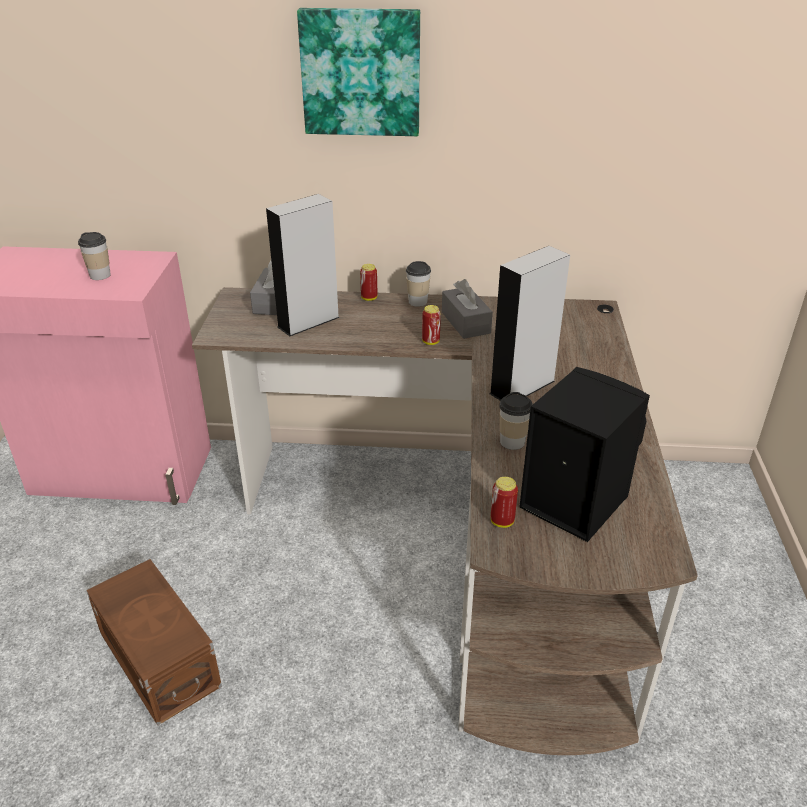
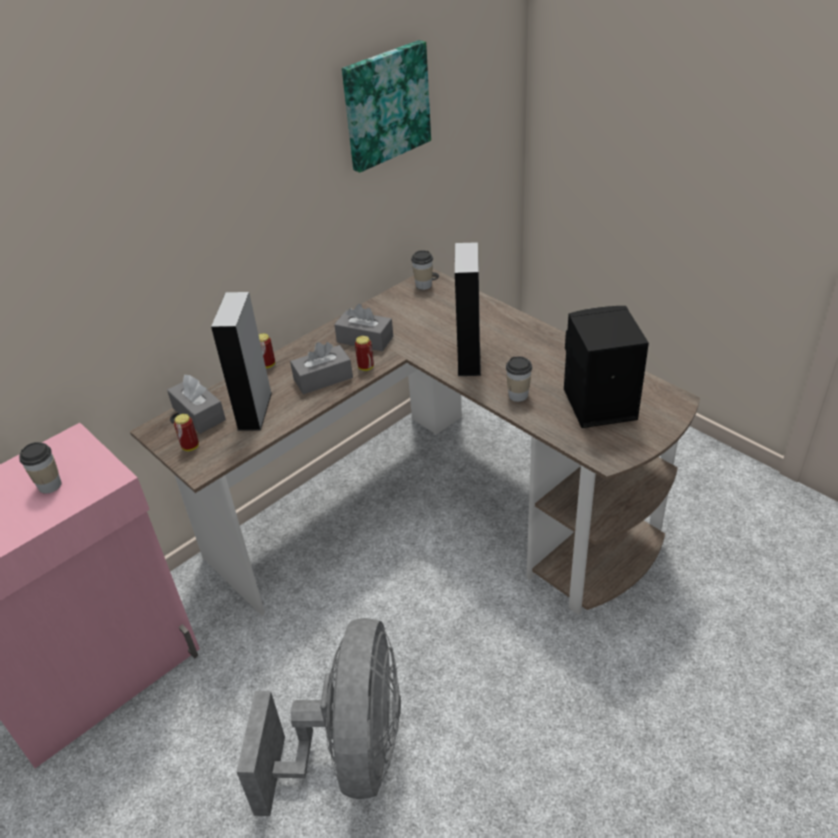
camera: 45 degrees left, 5 degrees up
(160, 657) = (350, 754): brown storage box -> grey fan
(361, 72) = (207, 167): picture -> picture (385, 105)
(387, 330) = (323, 378): none -> grey tissue box
(418, 301) = (307, 345): cup -> cup (423, 285)
(502, 521) = (585, 442): can -> can (190, 447)

